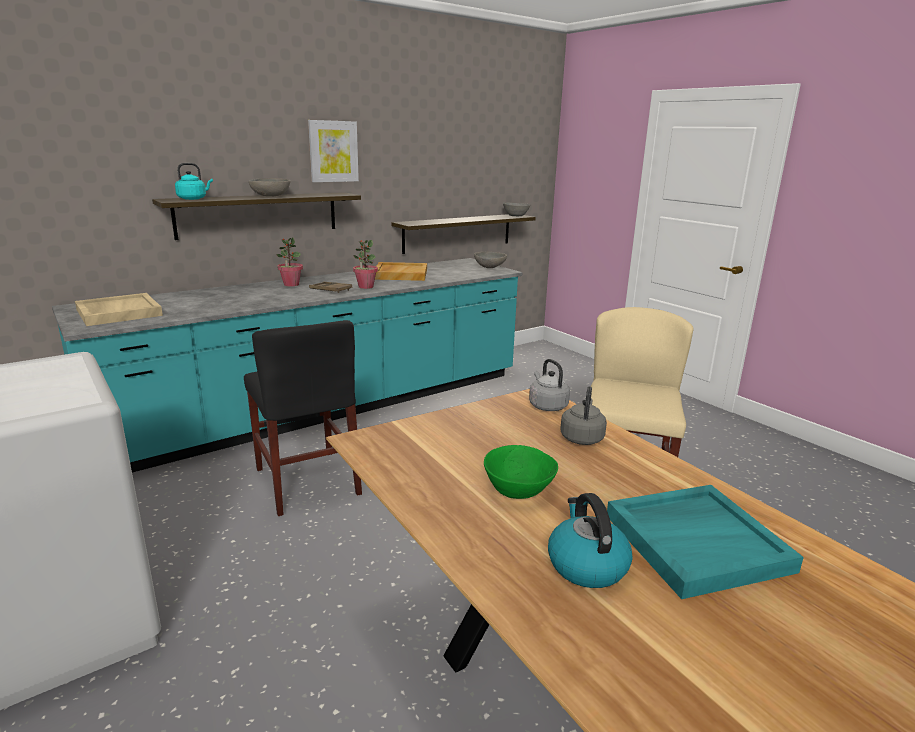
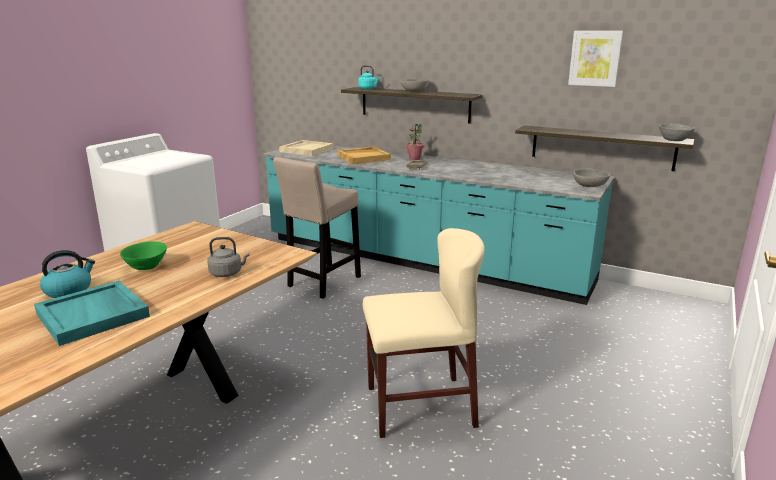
camera: 65 degrees right, 0 degrees up
(307, 481) = (322, 283): black chair -> beige stool
(333, 151) = (475, 60): picture -> picture (595, 58)
(365, 287) = (442, 171): potted plant -> none
(400, 274) = (499, 171): beige tray -> beige tray (363, 157)
(547, 405) = (277, 258): grey kettle -> none

